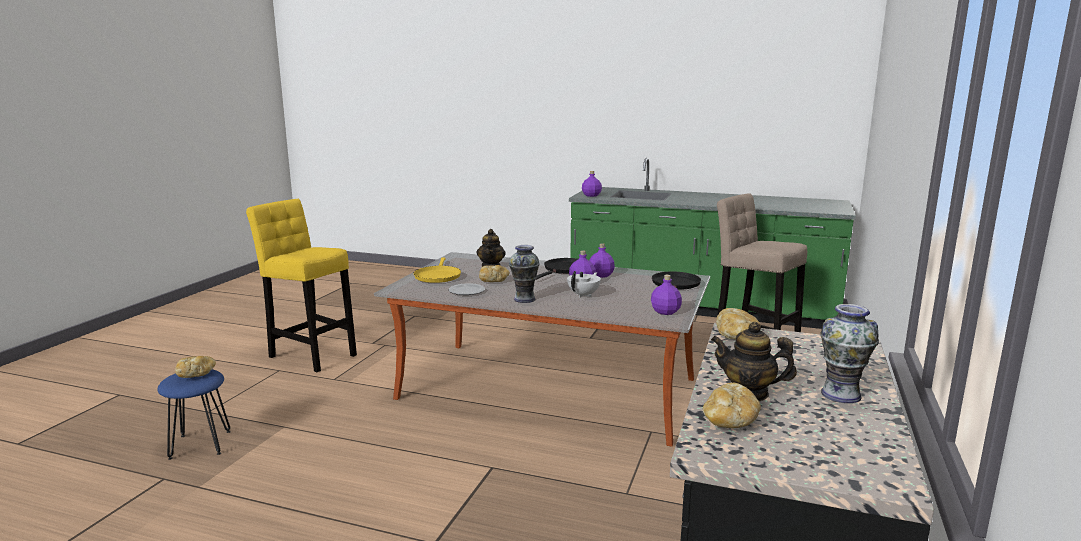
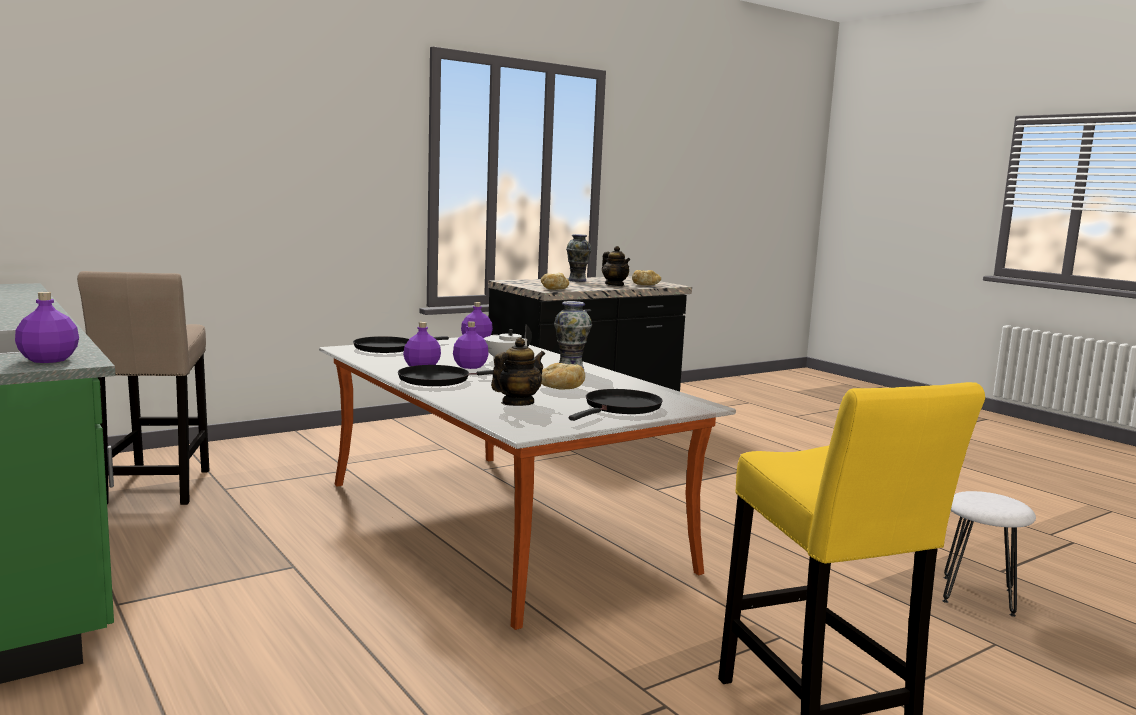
camera: 145 degrees left, 5 degrees down
(196, 374) = (985, 501): bread -> none
(200, 444) = (978, 596): blue stool -> white stool
(437, 276) = (620, 408): yellow frying pan -> black frying pan
(467, 291) = (615, 386): plate -> none

